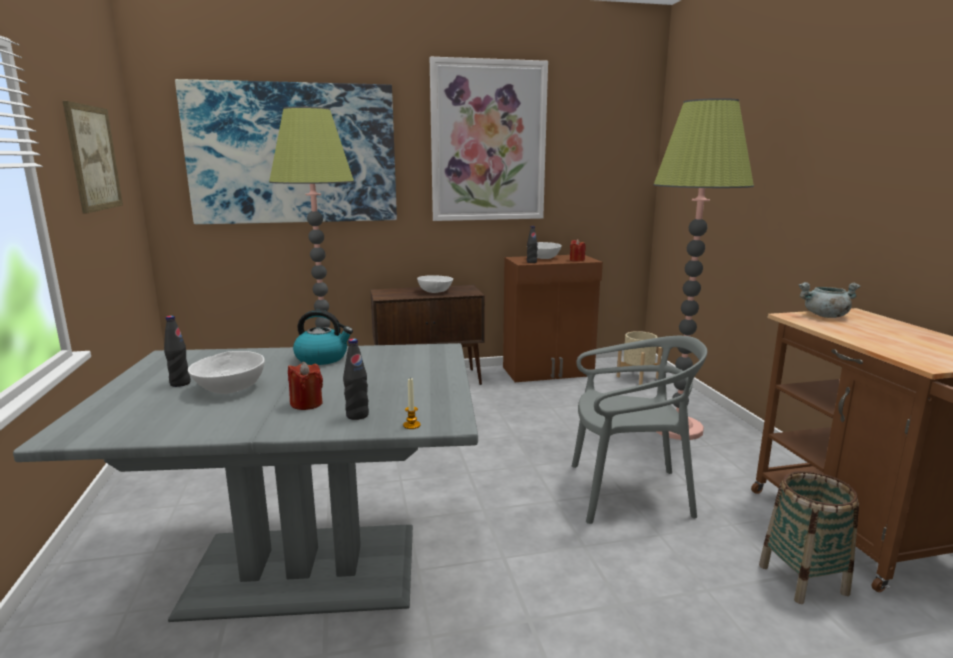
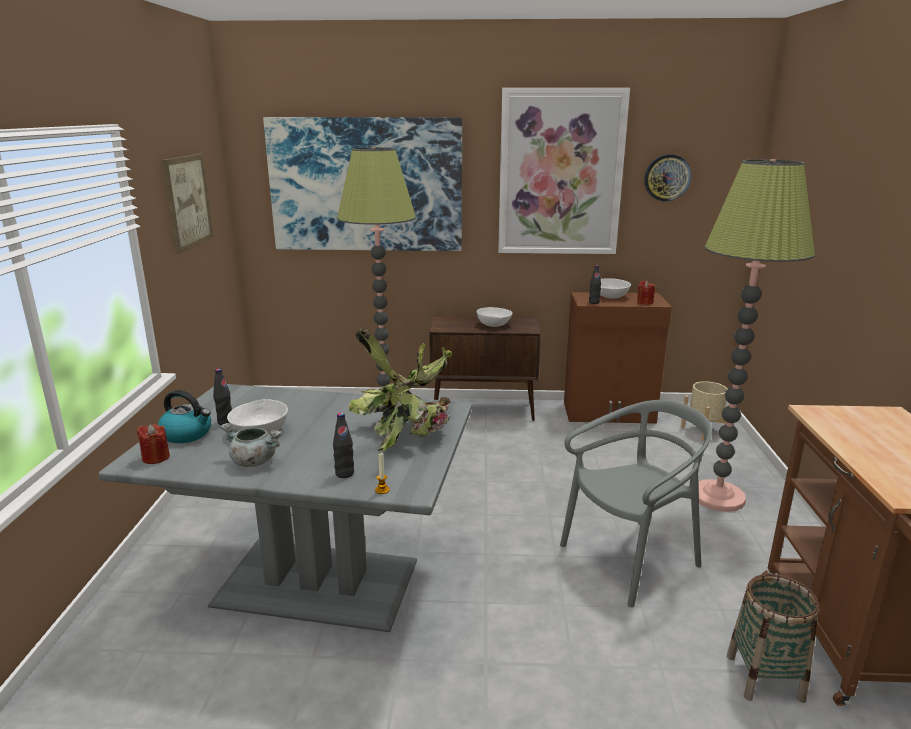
camera: 15 degrees right, 5 degrees up
(306, 404) = (311, 456): red candle -> red candle (156, 458)
(322, 358) = (344, 407): kettle -> kettle (187, 434)
(409, 371) = (408, 431): none -> potted plant
(583, 146) = (667, 177): none -> wall clock
(628, 493) = (630, 559): grey chair -> grey chair turned 45 degrees counterclockwise
(825, 316) = (850, 415): grey cooking pot -> grey cooking pot (253, 462)

